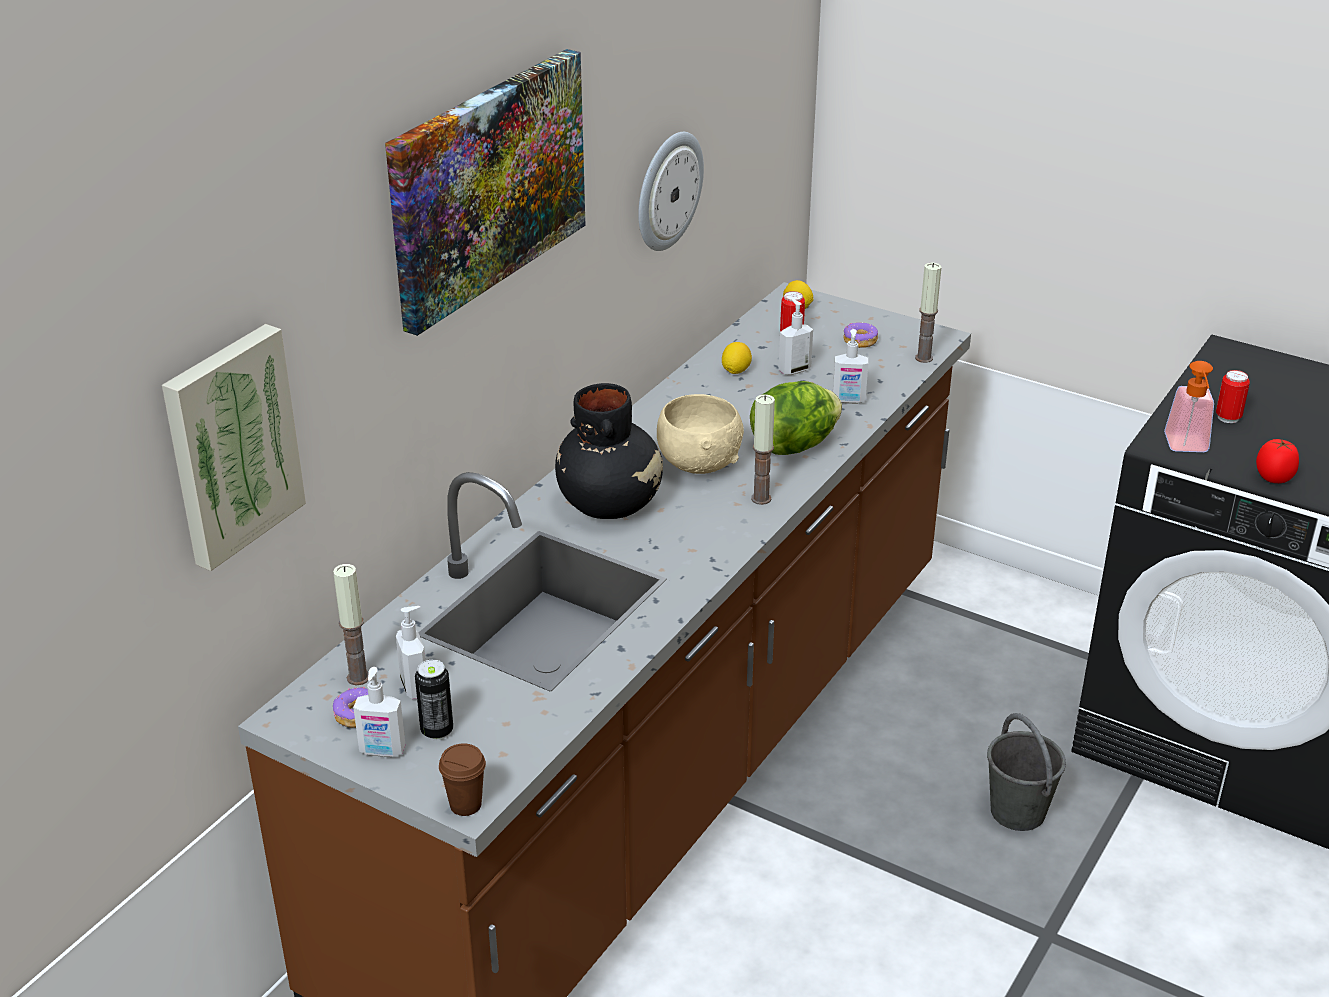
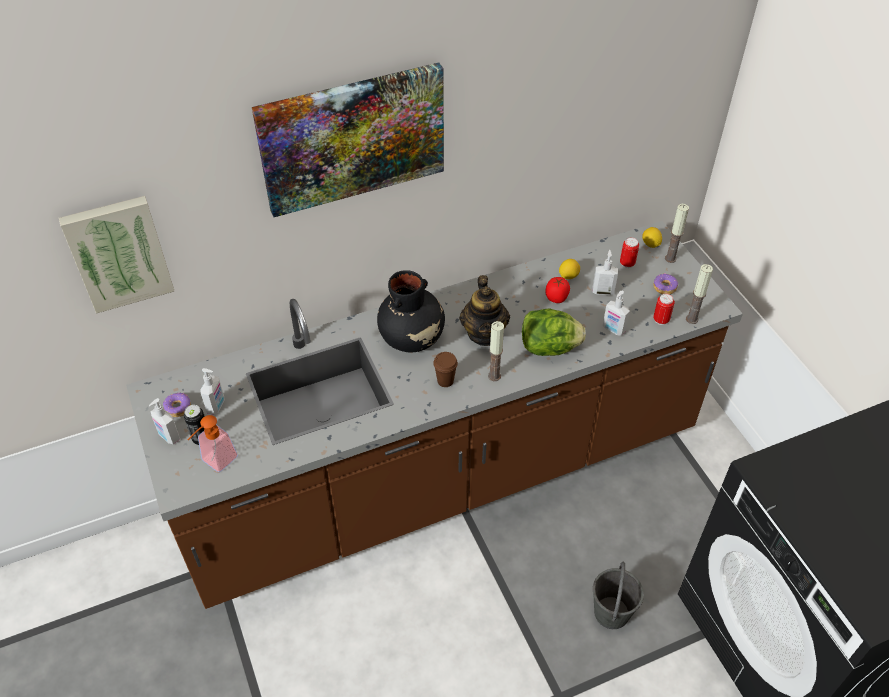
camera: 35 degrees right, 15 degrees up
(358, 677) = (198, 385): candle -> candle (670, 258)
(465, 805) = (174, 491): brown cup -> brown cup (445, 381)
(667, 190) = (543, 154): wall clock -> none
(699, 463) = (484, 333): beige bowl -> teapot
(1187, 448) = (777, 480): soap dispenser -> soap dispenser (215, 462)
(1228, 418) = (832, 471): can -> can (661, 320)
(1273, 478) = (812, 536): tomato -> tomato (556, 298)

